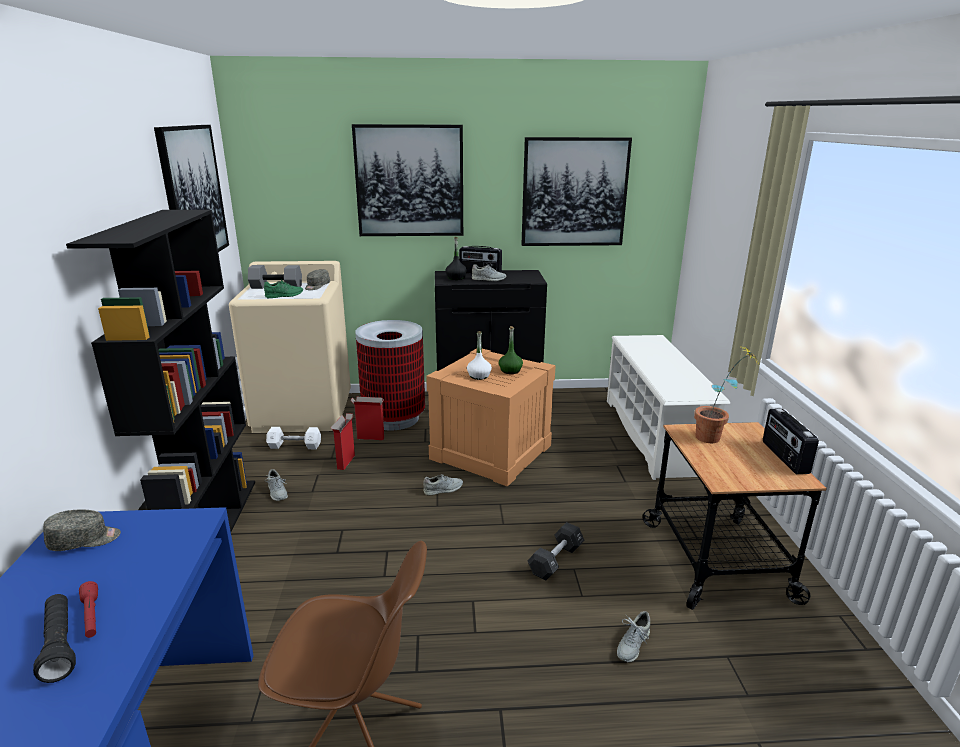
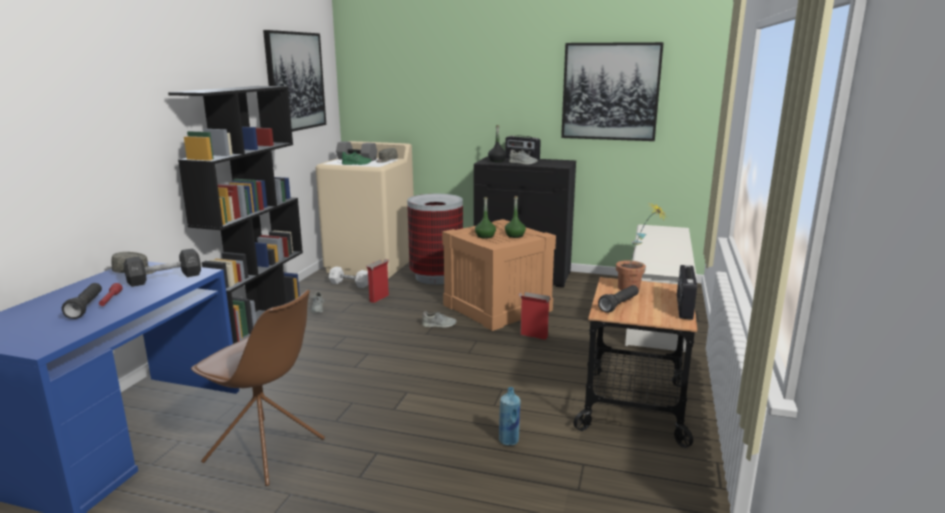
camera: 20 degrees right, 5 degrees down
(370, 438) = (408, 286): cardboard box -> cardboard box (533, 335)
(409, 181) = (469, 80): picture -> none
(479, 376) = (485, 236): white bottle -> green bottle
(555, 560) = (491, 381): black dumbbell -> black dumbbell (165, 278)
(632, 644) = (509, 440): grey shoe -> blue bottle
(723, 465) = (619, 305): none -> black flashlight

